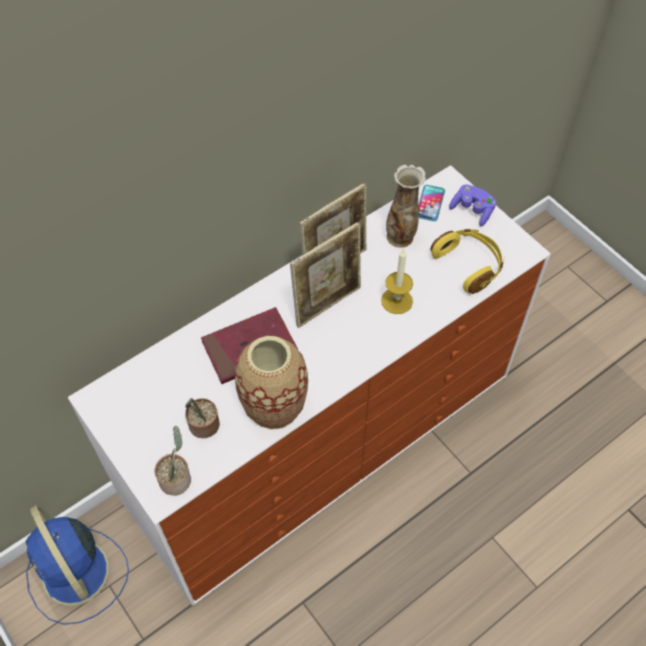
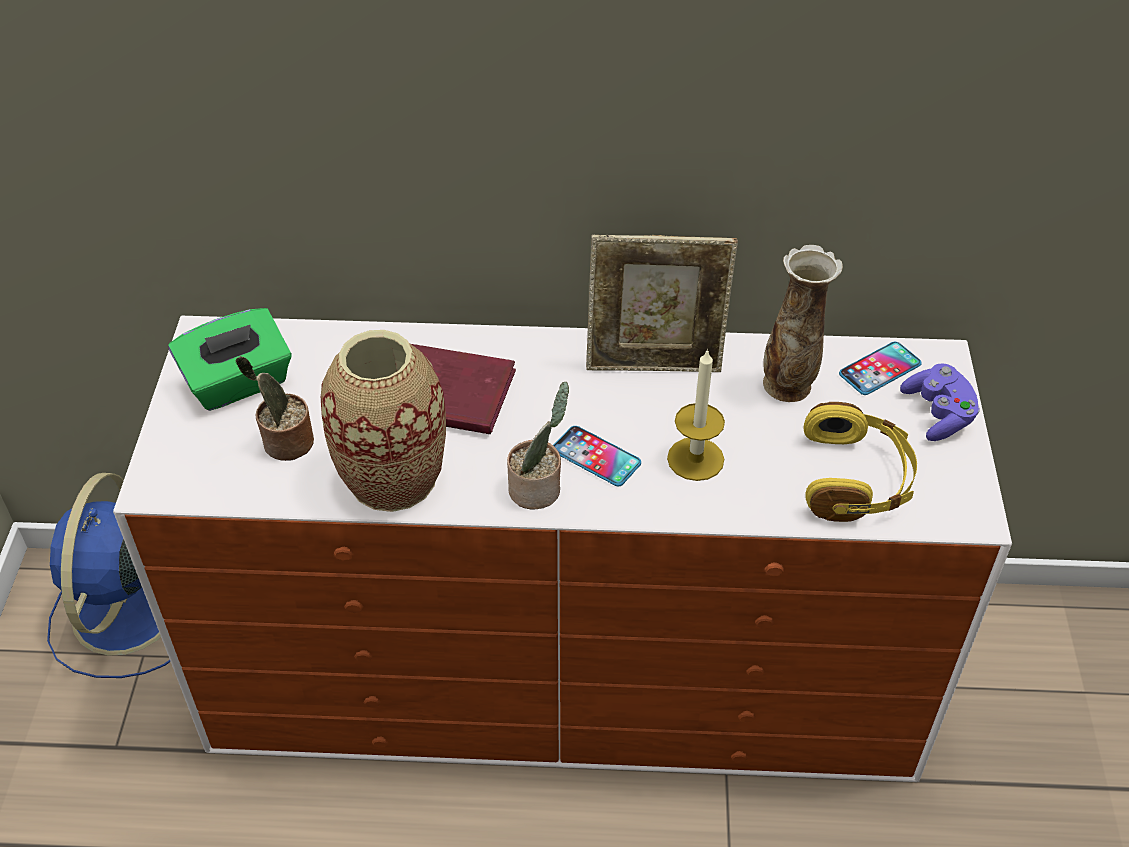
camera: 40 degrees right, 10 degrees down
(143, 412) = (239, 383): none -> green tissue box
(177, 478) = (191, 479): potted plant -> potted plant (538, 489)
(327, 303) = (594, 404): picture frame -> none
(354, 330) = (596, 457): none -> phone

